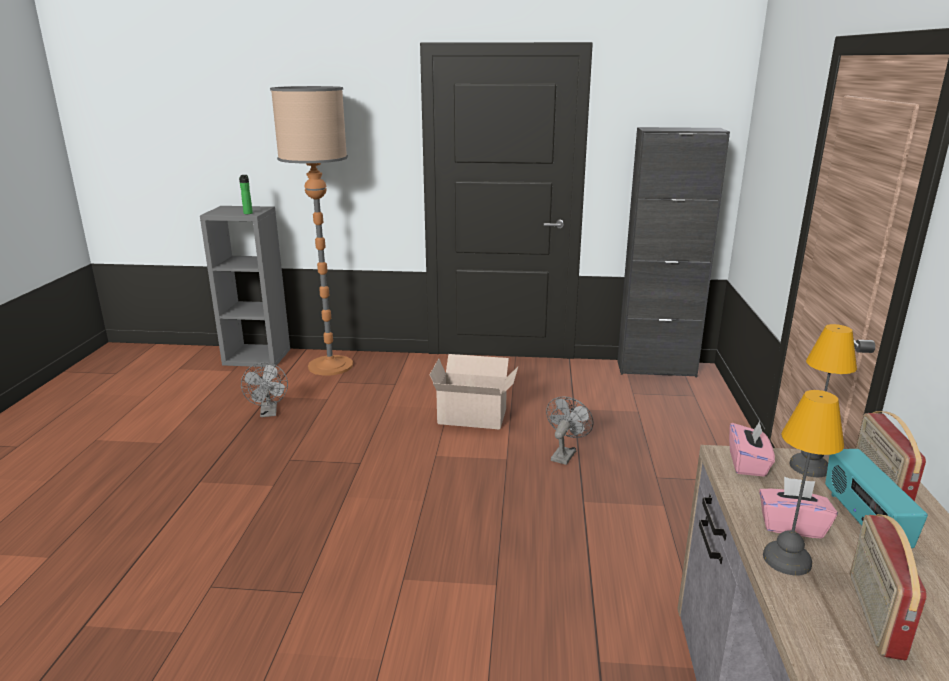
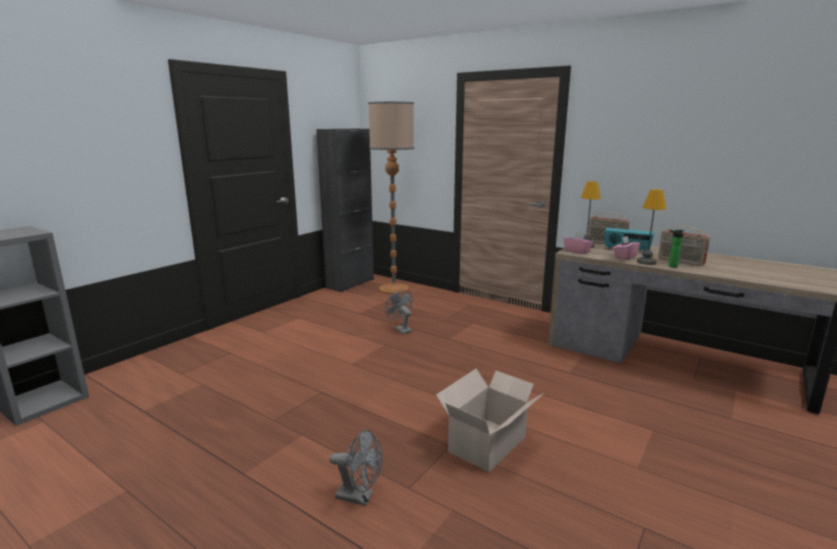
camera: 60 degrees left, 5 degrees down
(248, 213) = (27, 233): bottle -> bottle (671, 266)
(269, 413) = (177, 415): grey fan -> grey fan (360, 497)
(331, 366) = (145, 370): floor lamp -> floor lamp (394, 289)
(474, 417) = (323, 340): cardboard box -> cardboard box (489, 443)

